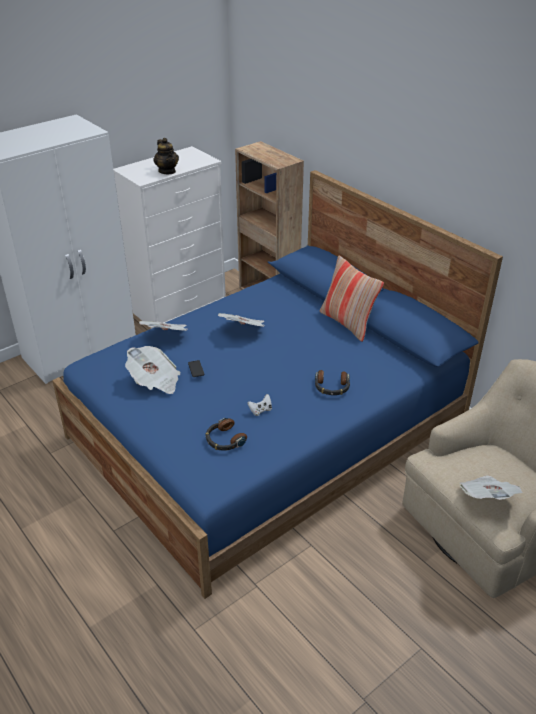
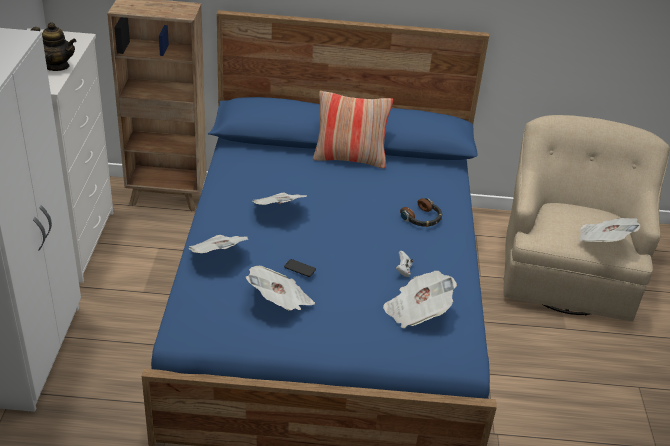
camera: 50 degrees left, 0 degrees up
(224, 440) = (417, 312): headphones -> newspaper

